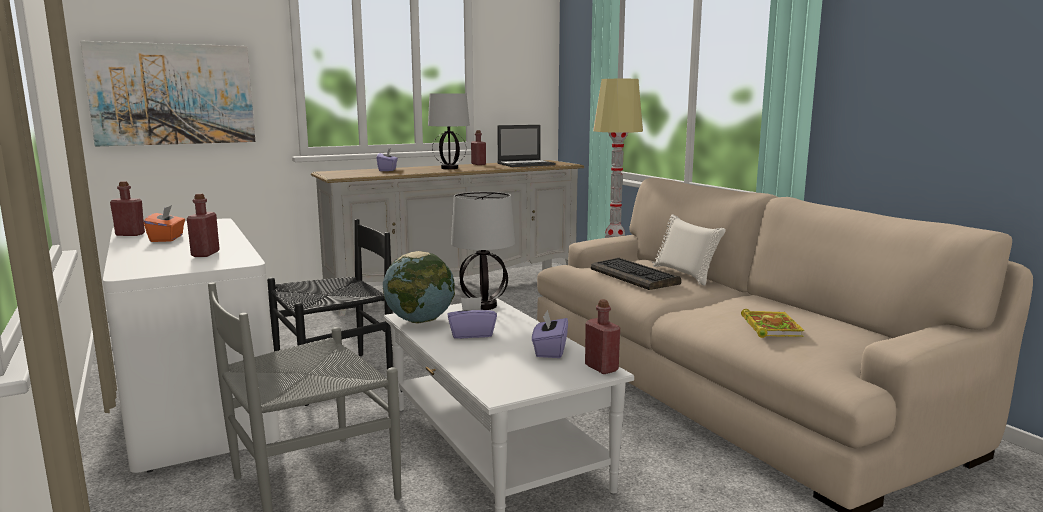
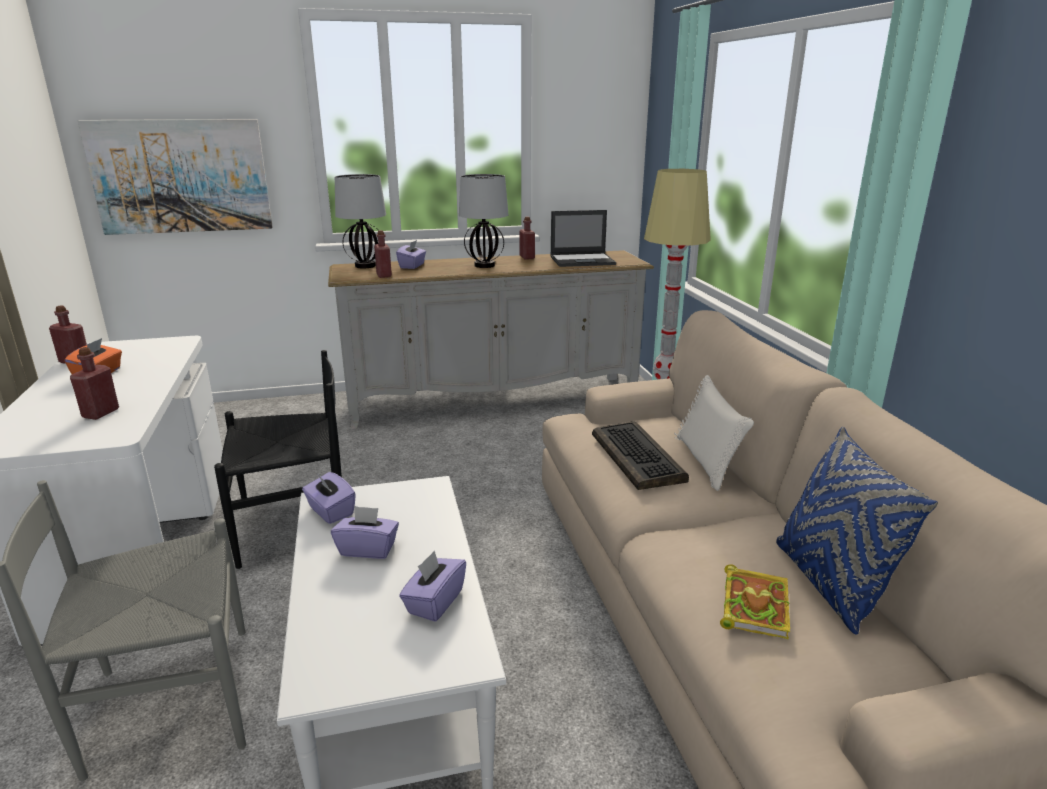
camera: 15 degrees right, 10 degrees up
(420, 320) = (330, 511): globe -> purple tissue box
(484, 306) = (422, 491): table lamp -> table lamp (366, 266)
(601, 368) = (472, 654): red bottle -> red bottle (384, 275)
(809, 315) = (829, 584): none -> blue pillow

